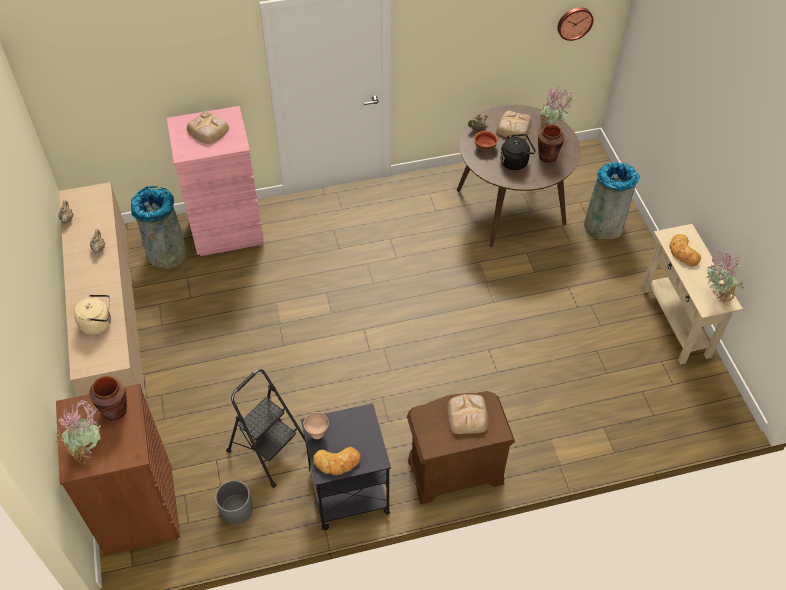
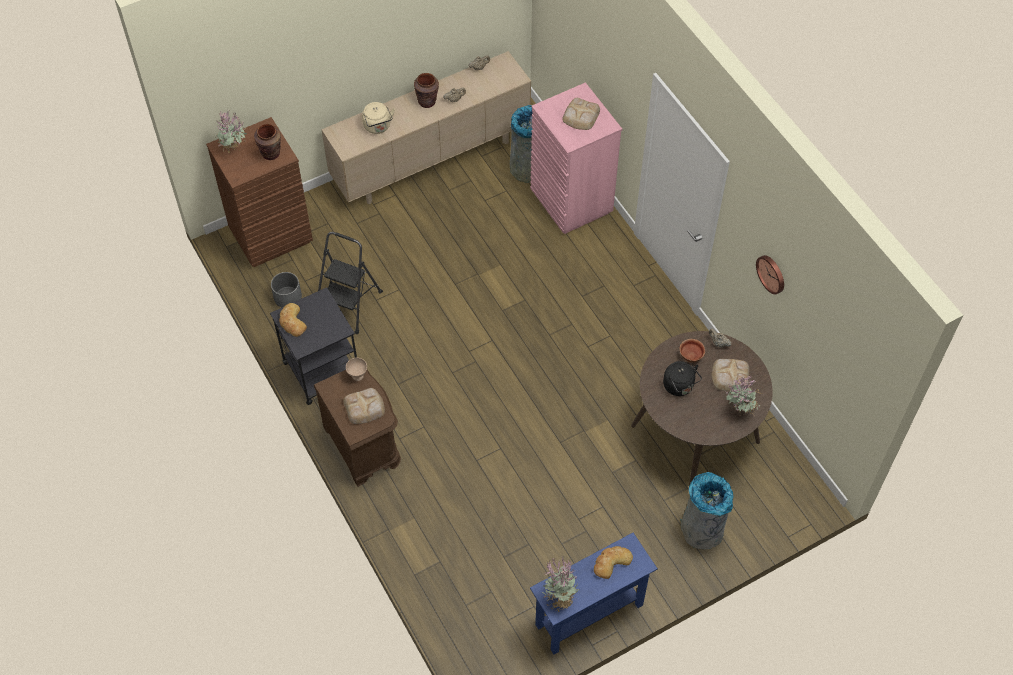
camera: 75 degrees right, 5 degrees up
(317, 433) = (315, 302): beige bowl -> beige bowl (357, 376)
(547, 156) = (698, 414): brown vase -> brown vase (427, 102)
(574, 22) = (840, 367): wall clock -> wall clock (772, 273)
(675, 322) = (589, 615): beige console table -> blue console table

